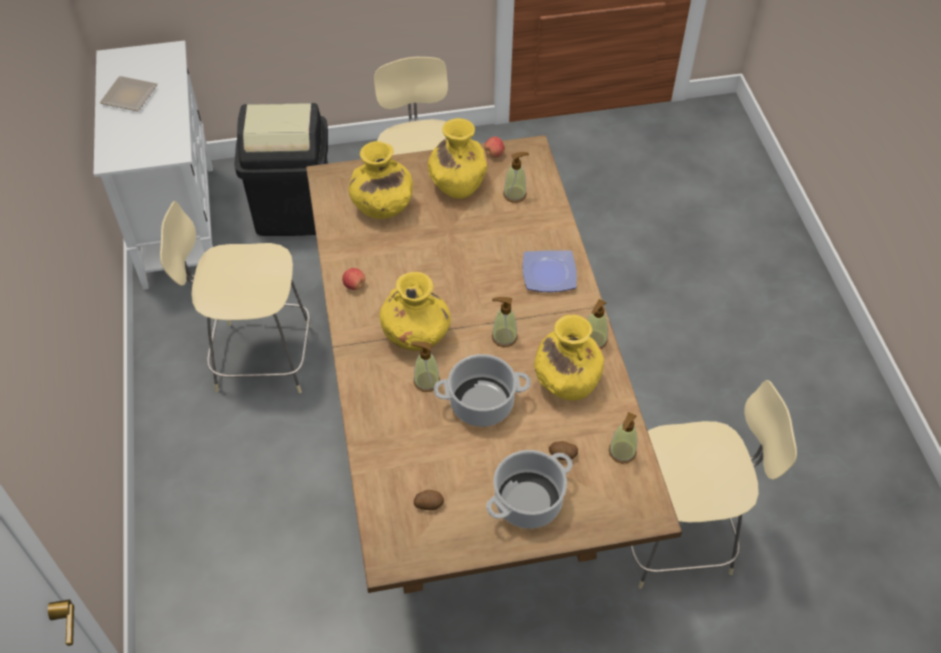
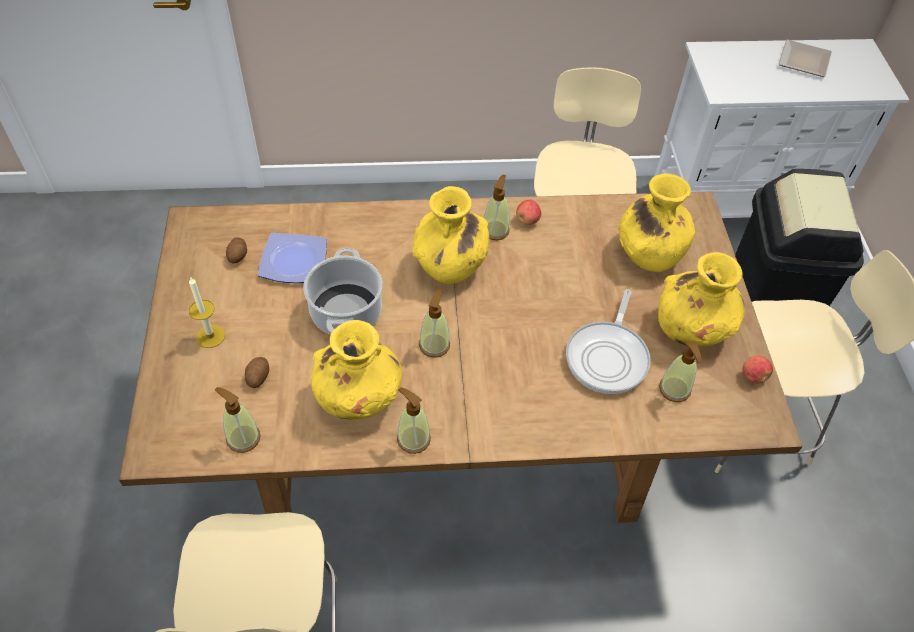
camera: 95 degrees right, 0 degrees up
(426, 381) = (386, 268): soap dispenser -> soap dispenser (495, 230)
(493, 230) = (608, 357): none -> frying pan
(527, 502) = (210, 336): cooking pot -> candle
(550, 274) = (529, 408): plate -> plate (292, 262)

